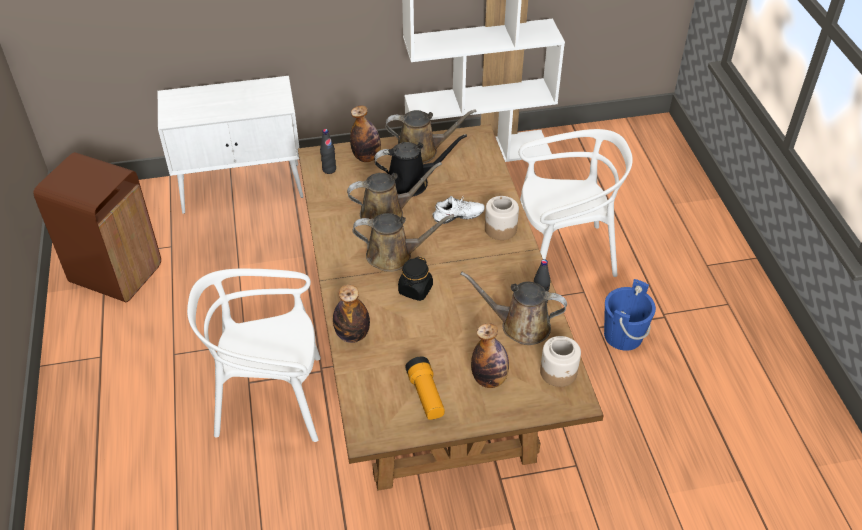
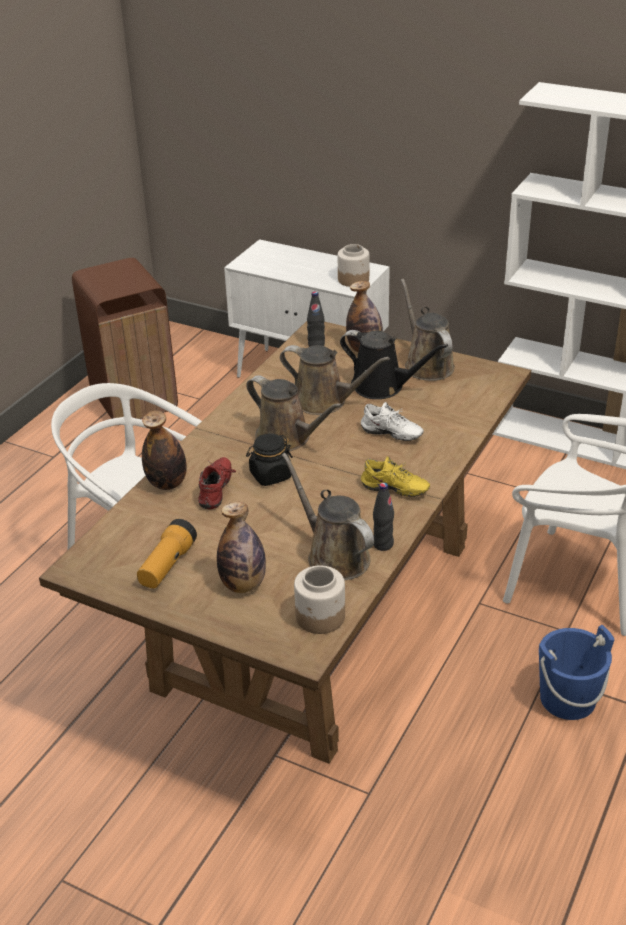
camera: 40 degrees right, 10 degrees down
(394, 321) = (218, 490): none -> red shoe
(422, 150) = (426, 364): brown watering can -> brown watering can turned 150 degrees counterclockwise
(500, 228) = (423, 463): jar -> jar (353, 279)
(505, 258) = (394, 491): none -> yellow shoe

